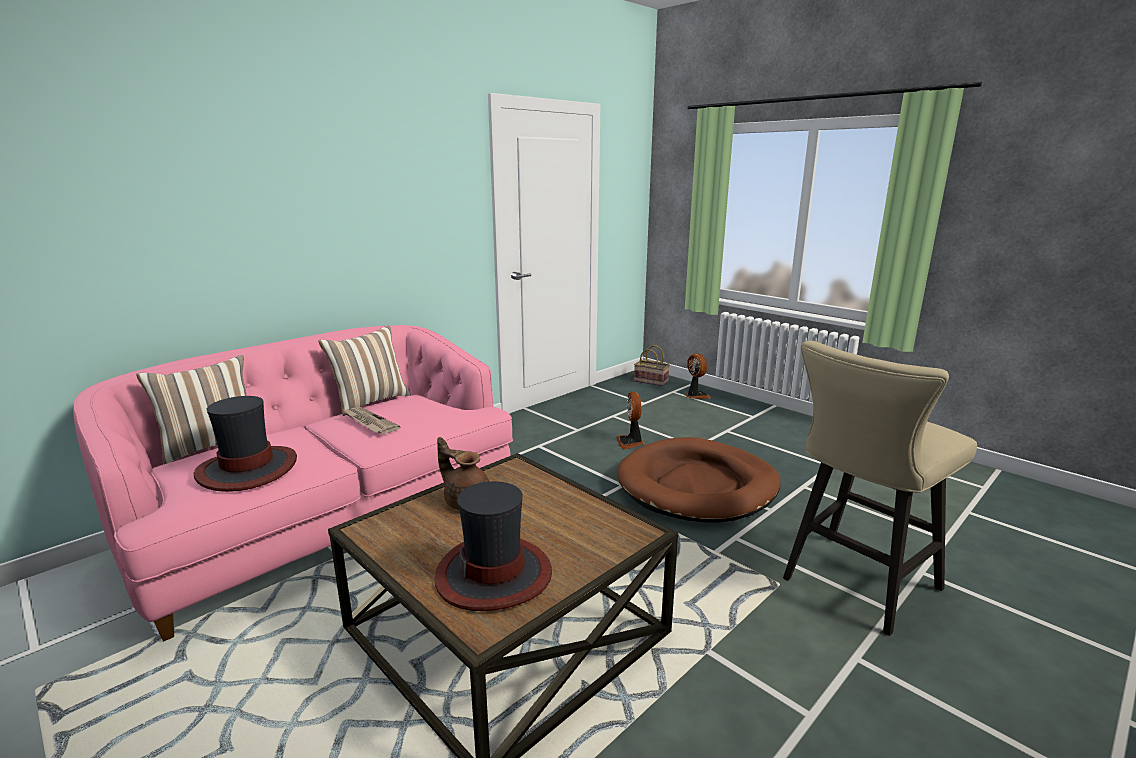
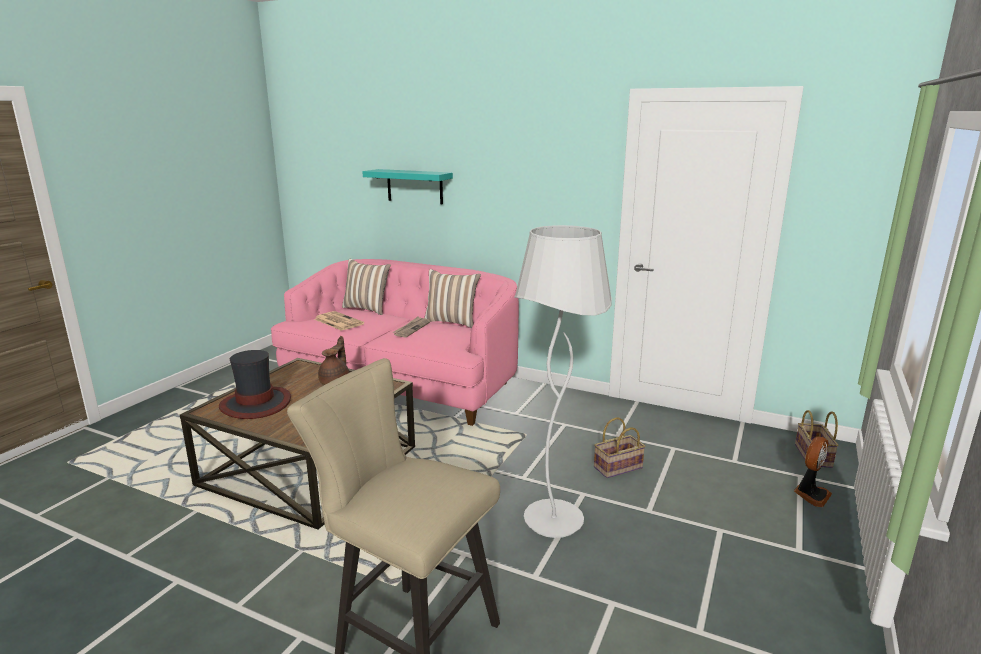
camera: 70 degrees right, 0 degrees up
(218, 224) = (414, 186): none -> turquoise shelf
(248, 469) = (338, 321): hat -> newspaper
(630, 442) = (617, 468): fan -> basket
(697, 485) = (553, 521): brown dog bed -> white floor lamp

